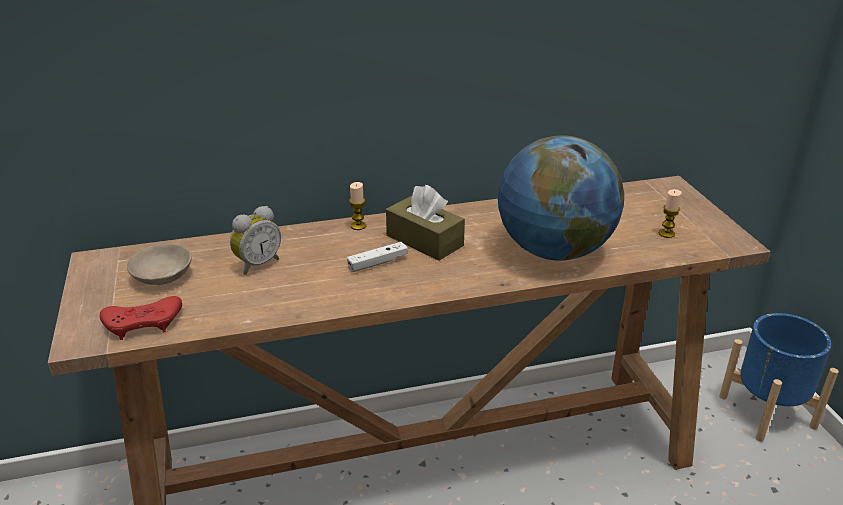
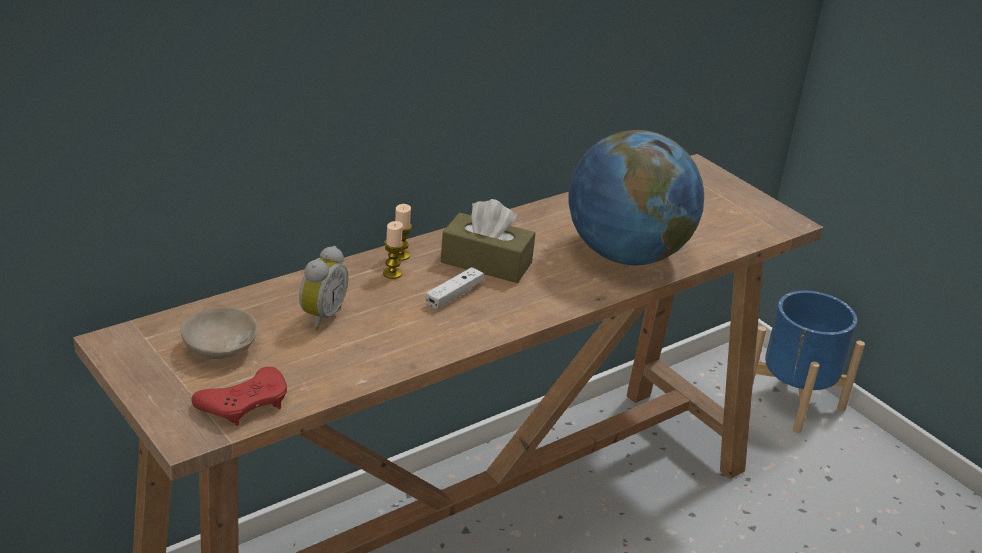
camera: 25 degrees left, 0 degrees up
(666, 233) = (722, 221): candle -> candle (392, 273)

